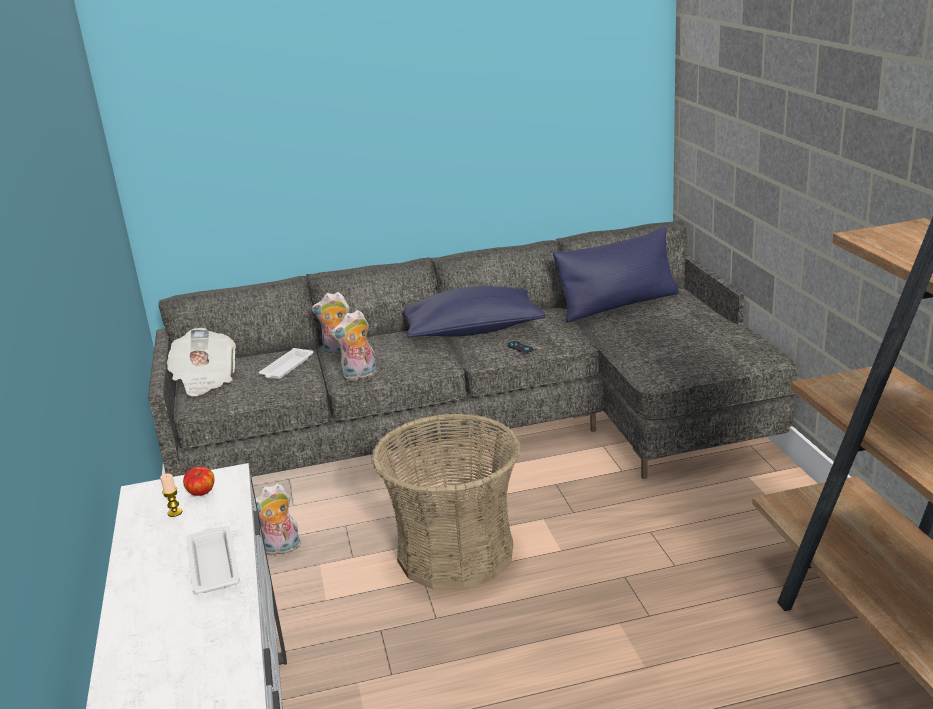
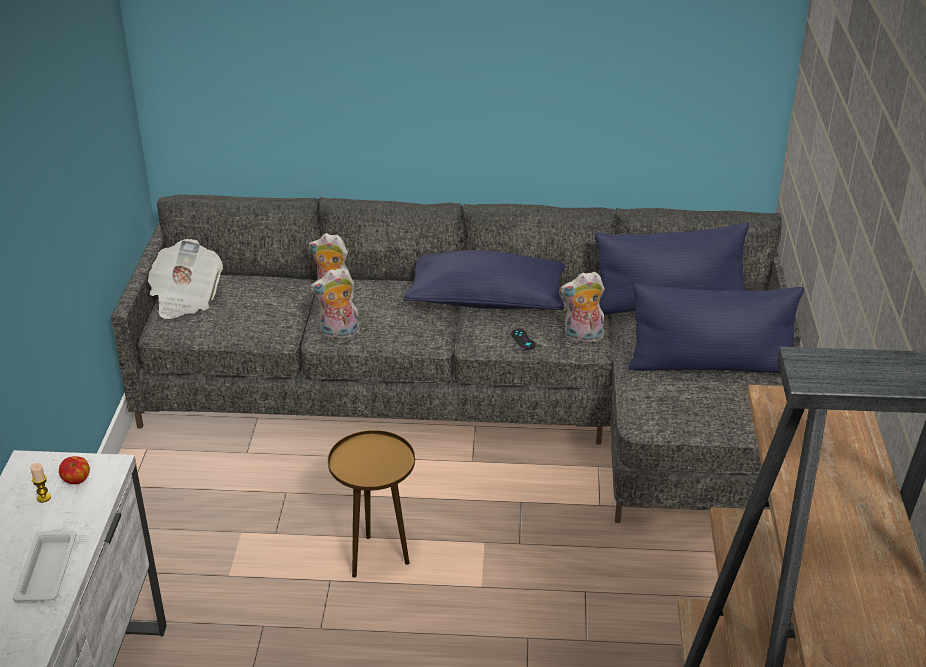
camera: 15 degrees right, 10 degrees up
(281, 549) = (212, 503): plush toy -> plush toy (582, 338)
(286, 368) = (271, 303): white tray -> none
(456, 553) = (376, 558): basket -> brown side table
(680, 333) = (711, 365): none -> blue pillow

